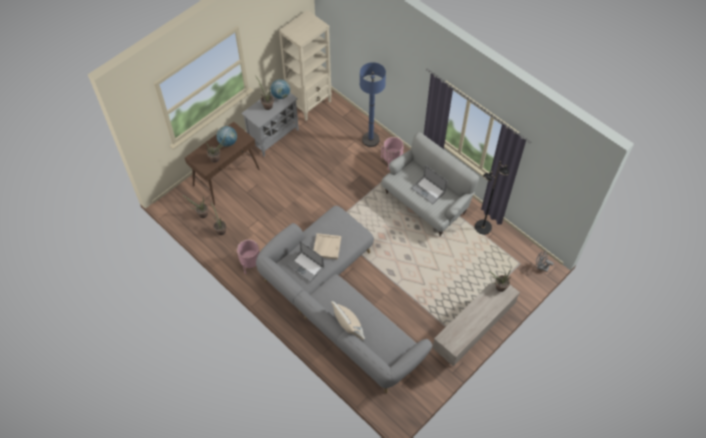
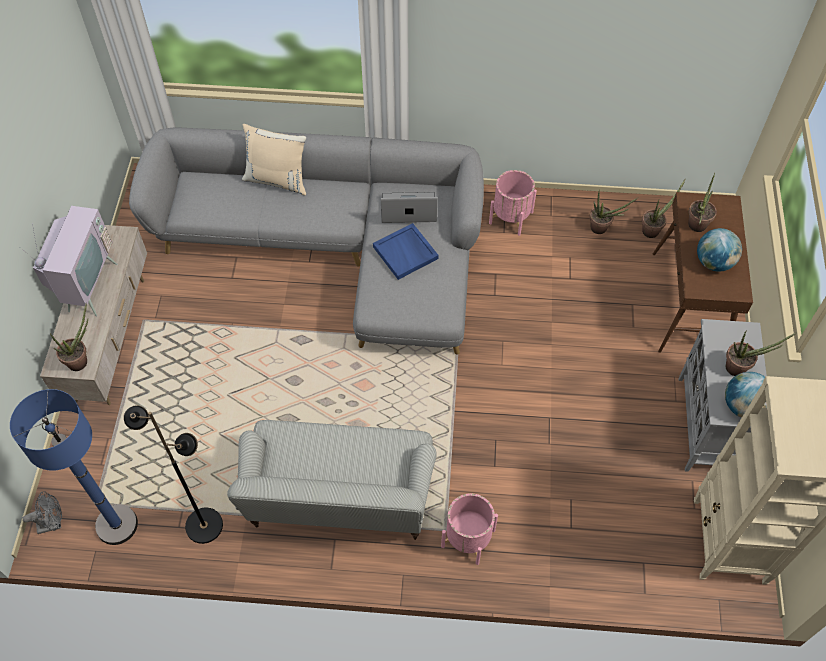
camera: 140 degrees right, 0 degrees up
(326, 246) = (406, 253): beige tray -> blue tray
(370, 140) = (546, 552): blue floor lamp -> blue floor lamp (117, 525)
(428, 190) = (330, 465): laptop -> none
(476, 322) = (87, 286): none -> television

